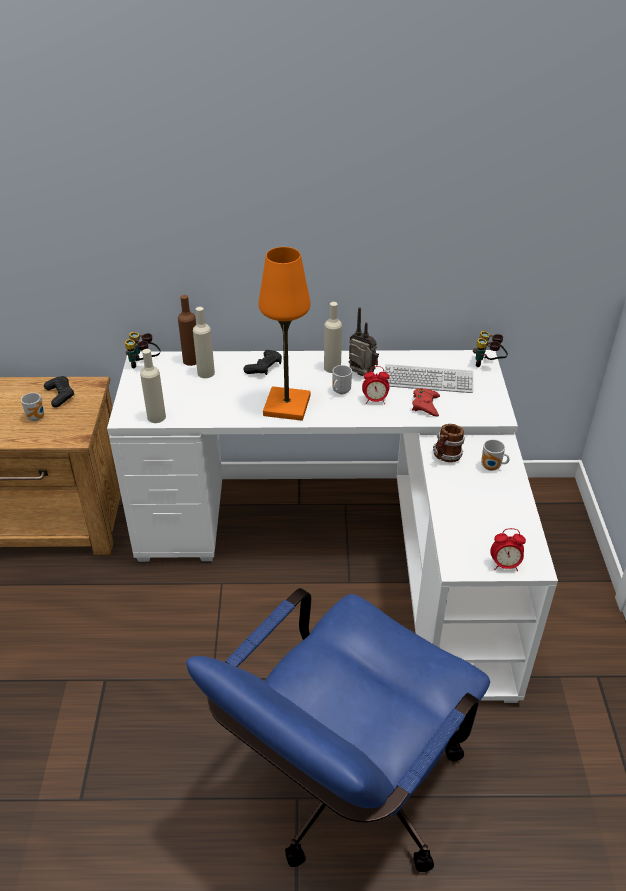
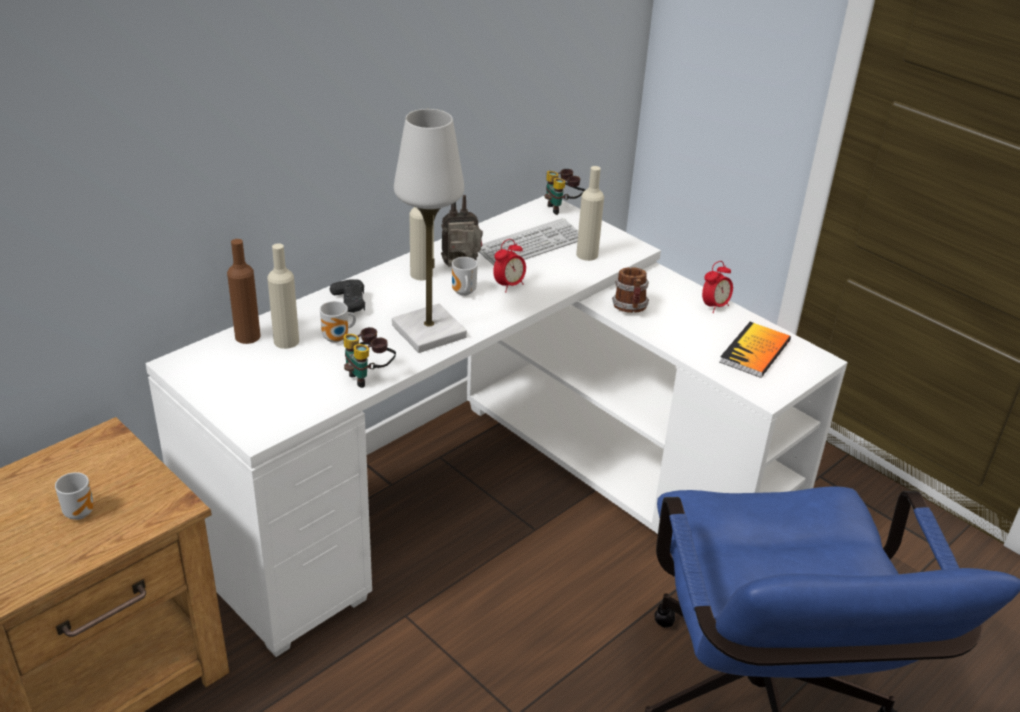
camera: 45 degrees left, 5 degrees down
(60, 395) = (77, 470): black game controller -> none
(144, 364) = (192, 367): binoculars -> binoculars (369, 377)
(156, 417) = (296, 414): beige bottle -> beige bottle (587, 255)
(287, 406) = (429, 331): orange table lamp -> white table lamp
(425, 405) = (561, 268): red game controller -> none
(492, 468) = (679, 299): mug -> mug (337, 339)
(493, 533) = (755, 351): none -> book
(505, 565) = (798, 372): alarm clock -> alarm clock (714, 306)

